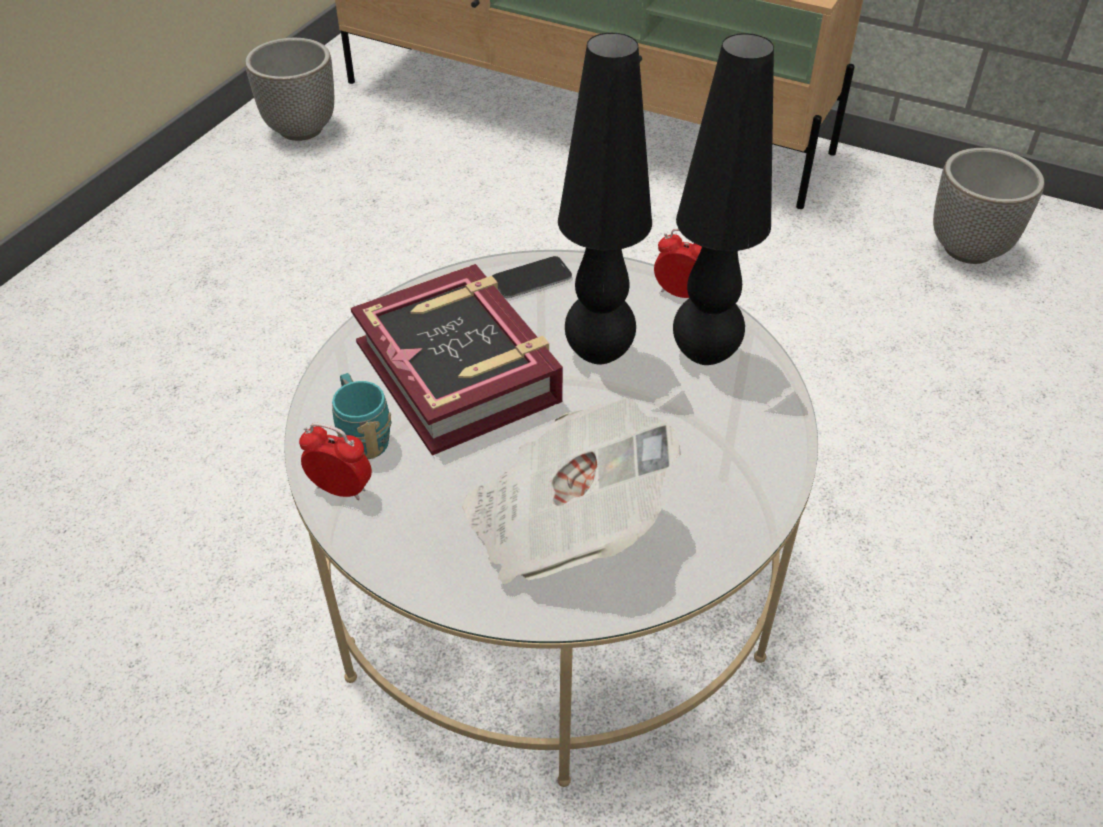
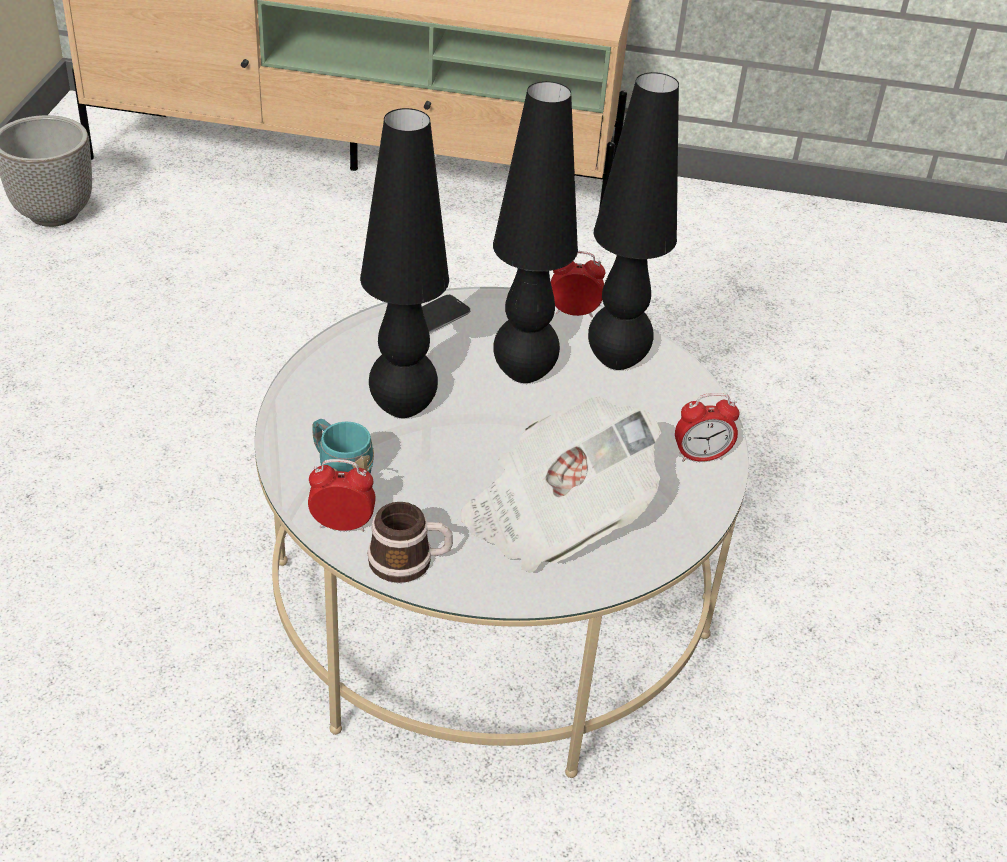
camera: 20 degrees left, 5 degrees down
(389, 543) = (409, 562): none -> mug
(459, 371) = (403, 408): book -> black table lamp
(755, 480) = (701, 456): none -> alarm clock
(968, 248) = (763, 252): planter -> none

